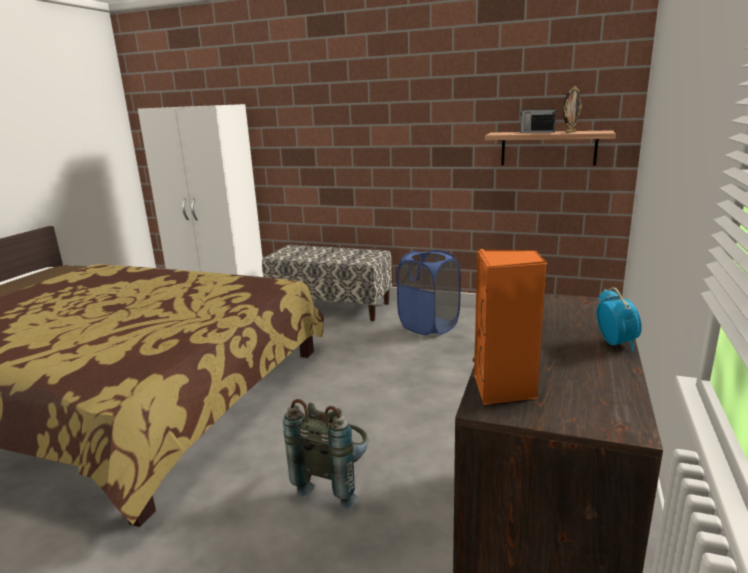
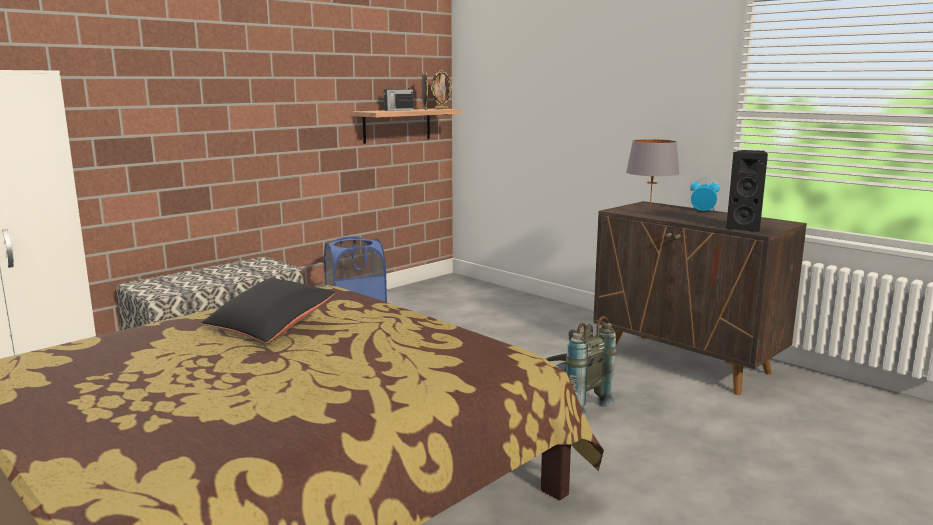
camera: 65 degrees left, 5 degrees down
(175, 293) = (270, 326): none -> black pillow
(504, 389) = (744, 228): orange speaker -> black speaker
(582, 309) = (650, 206): none -> grey table lamp
(598, 131) = (441, 108): none -> picture frame

